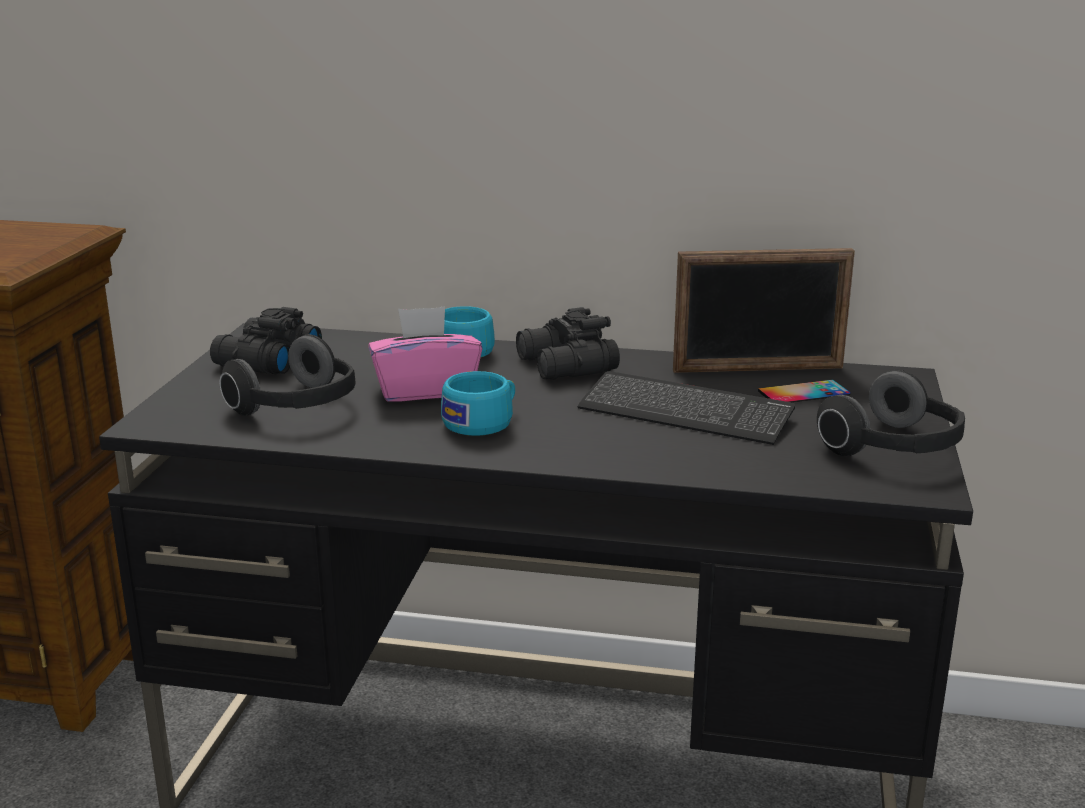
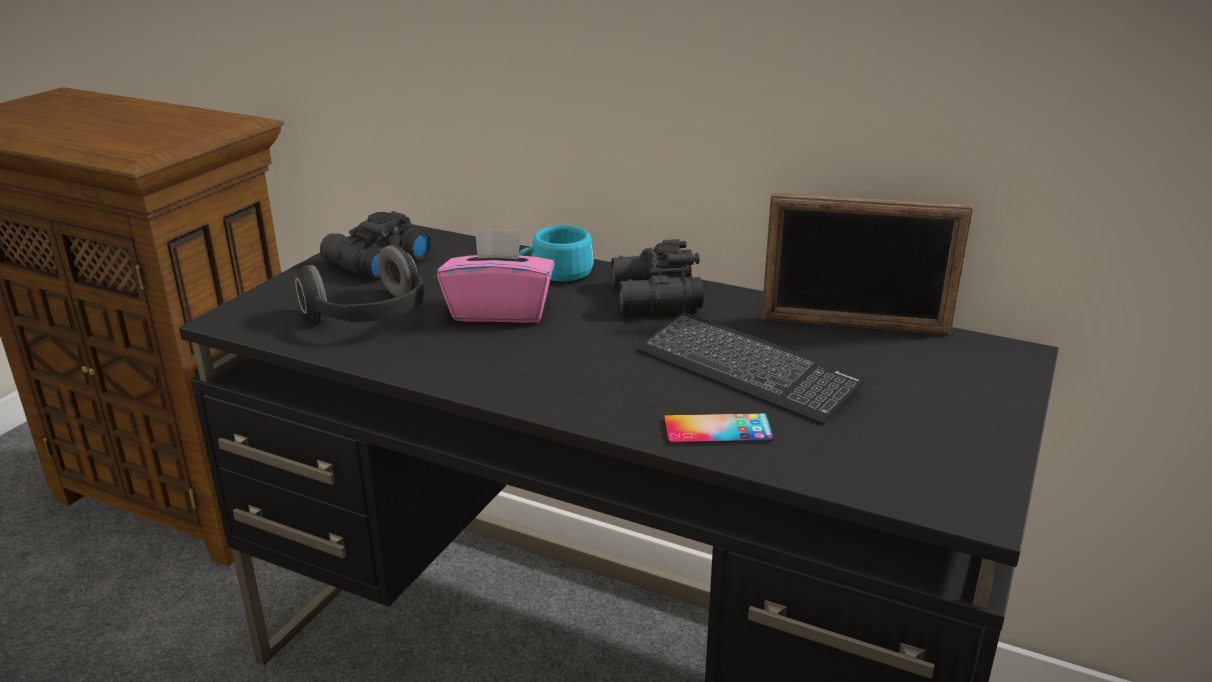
camera: 15 degrees right, 5 degrees up
(483, 422) = (533, 356): turquoise cup -> none
(803, 393) = (890, 361): phone -> phone (717, 429)
(895, 448) = (961, 449): headphones -> none

